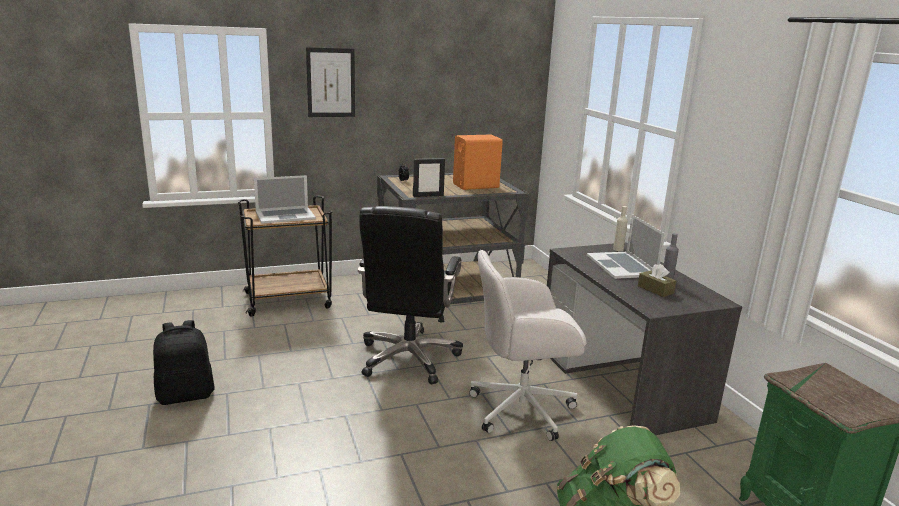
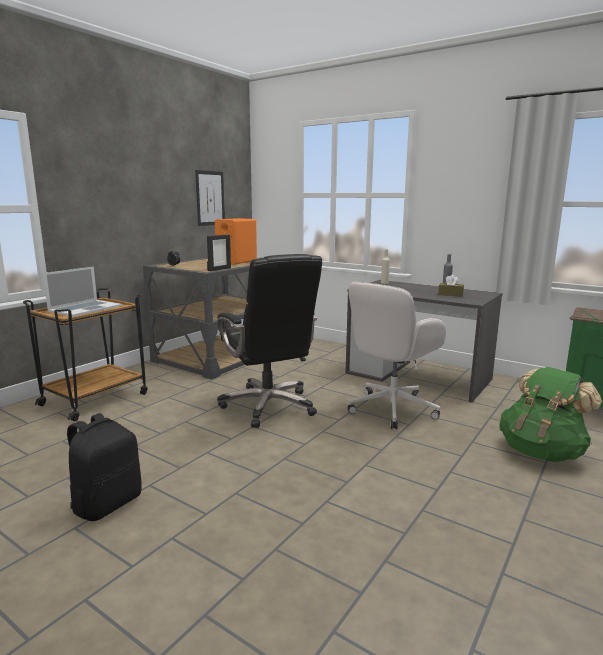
camera: 35 degrees left, 5 degrees down
(331, 82) = (93, 175): picture -> picture (210, 198)
(622, 265) = (406, 288): laptop -> none

